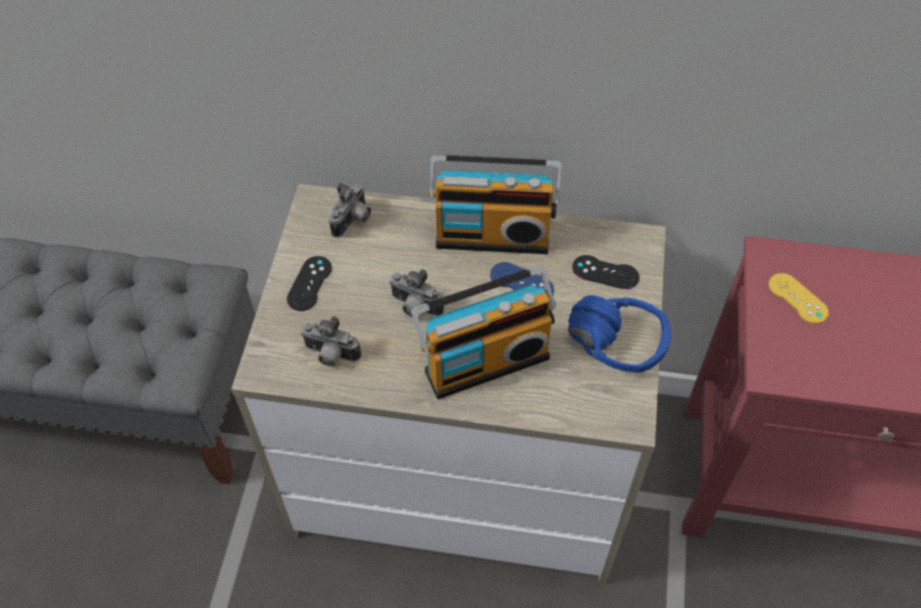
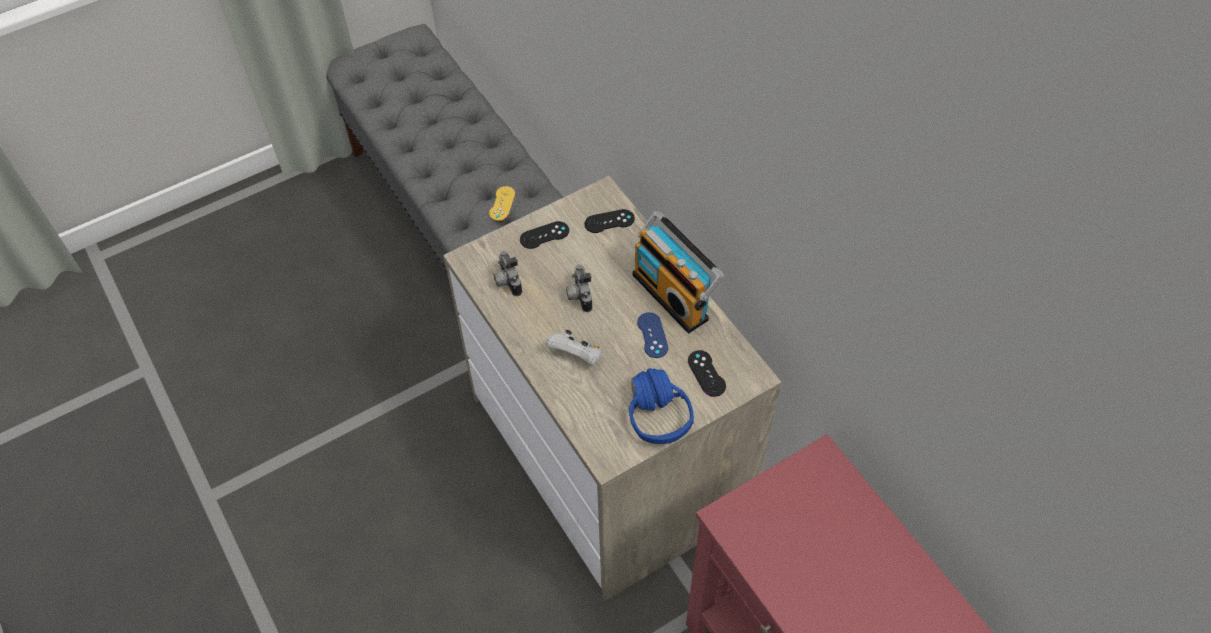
camera: 50 degrees right, 0 degrees up
(353, 221) = (609, 221): camera -> black game controller
(485, 360) = (577, 356): radio -> white game controller
(797, 298) = (803, 497): yellow game controller -> yellow game controller (502, 203)

